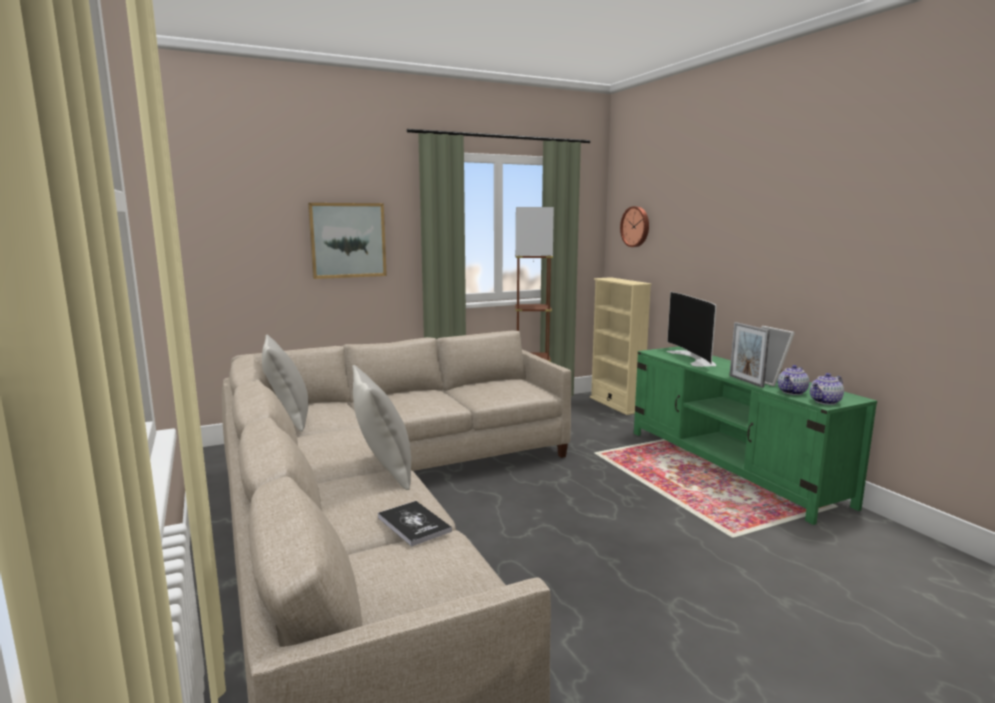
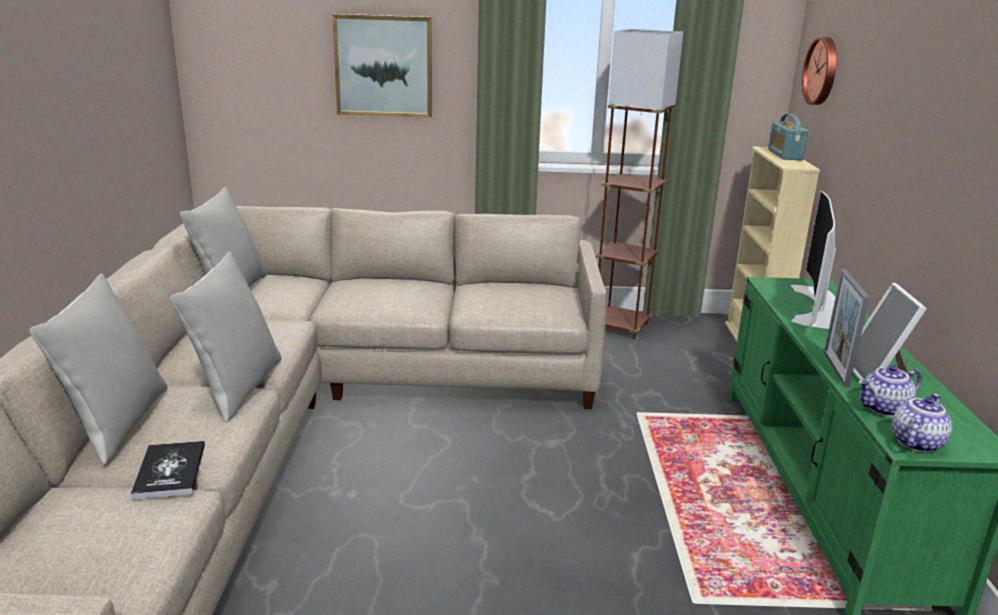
camera: 25 degrees right, 10 degrees up
(324, 510) = (117, 424): none -> grey pillow
(620, 279) = (785, 155): none -> radio
(825, 402) = (915, 442): teapot -> teapot turned 135 degrees clockwise

